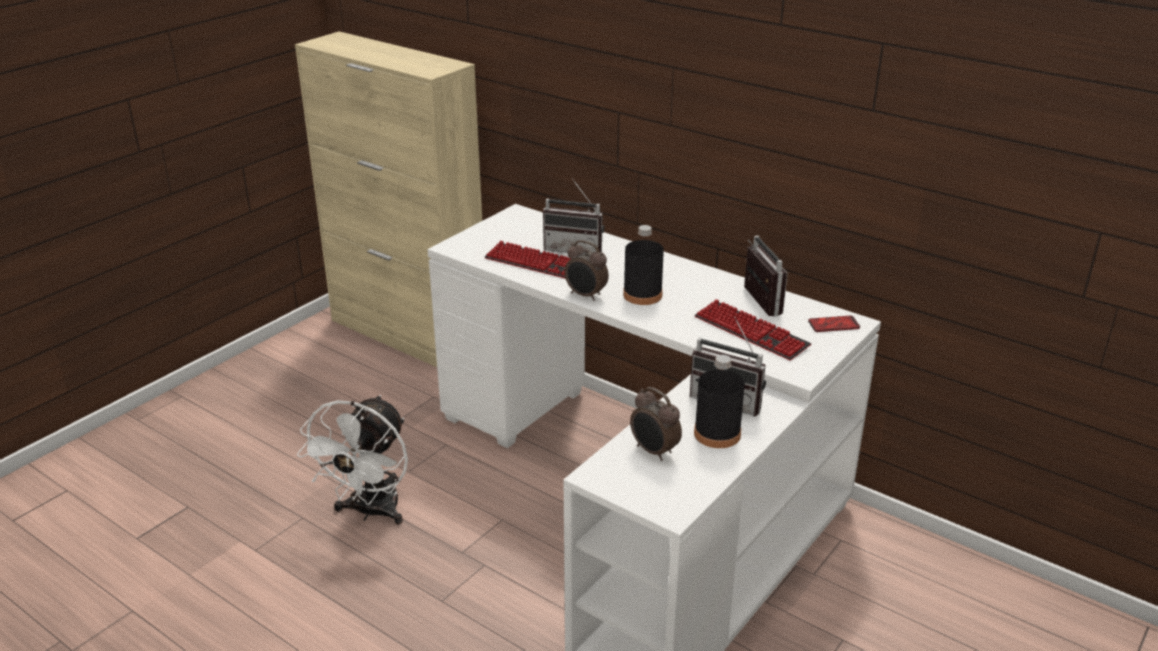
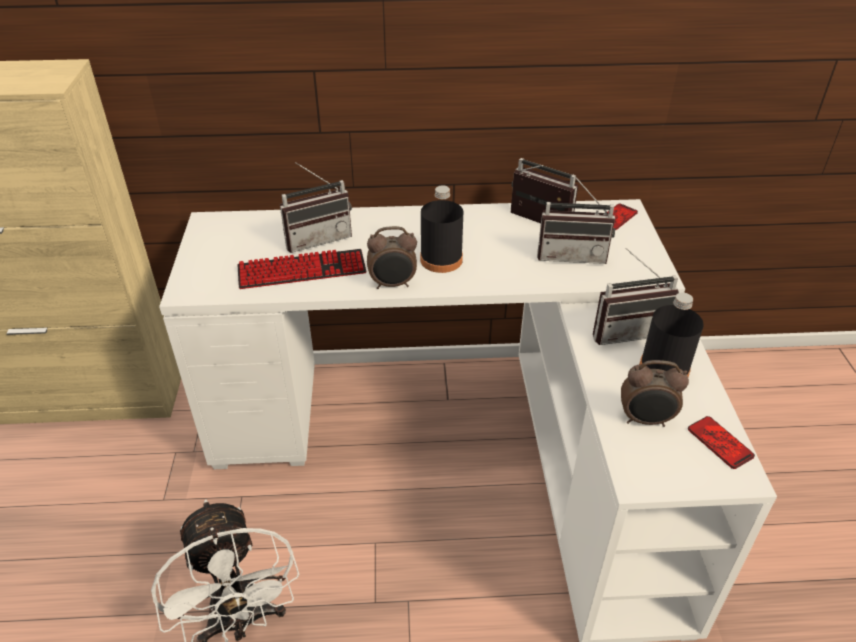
camera: 40 degrees left, 10 degrees up
(687, 489) = (720, 443): none -> phone
(751, 332) = (572, 254): keyboard -> radio

